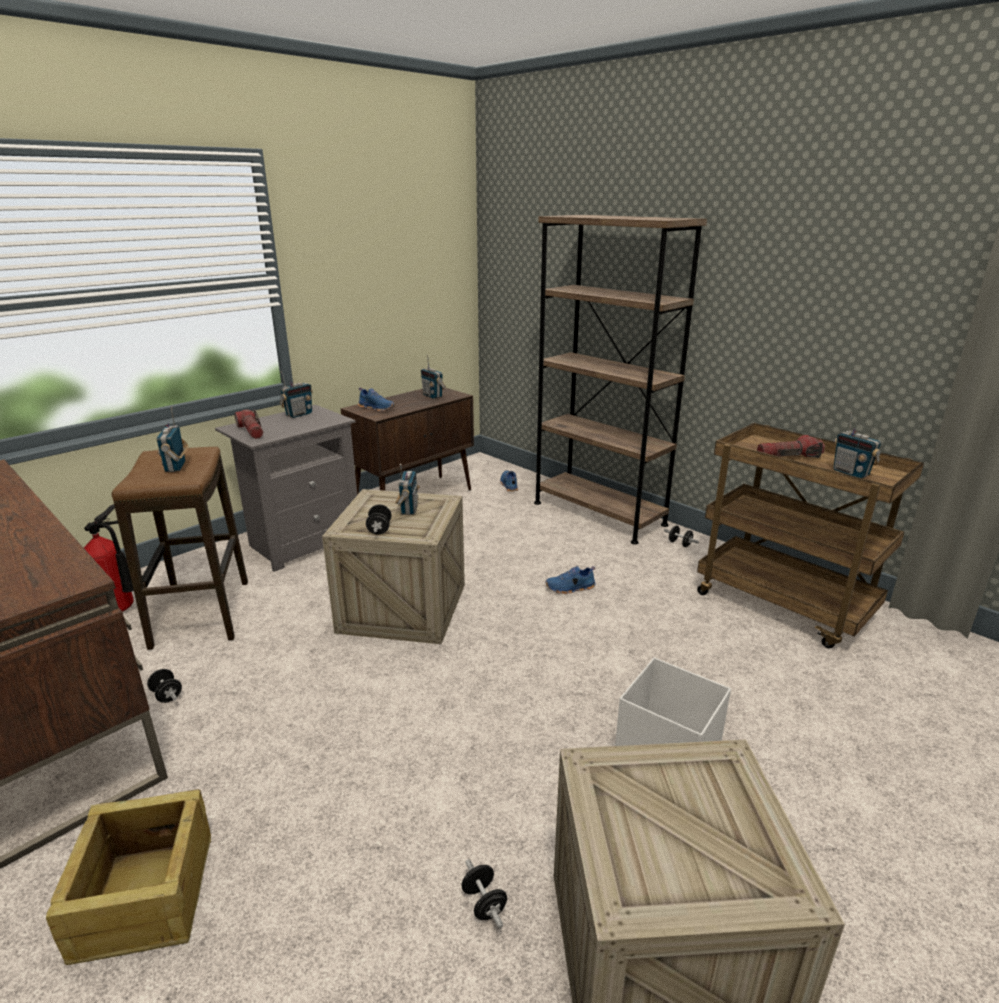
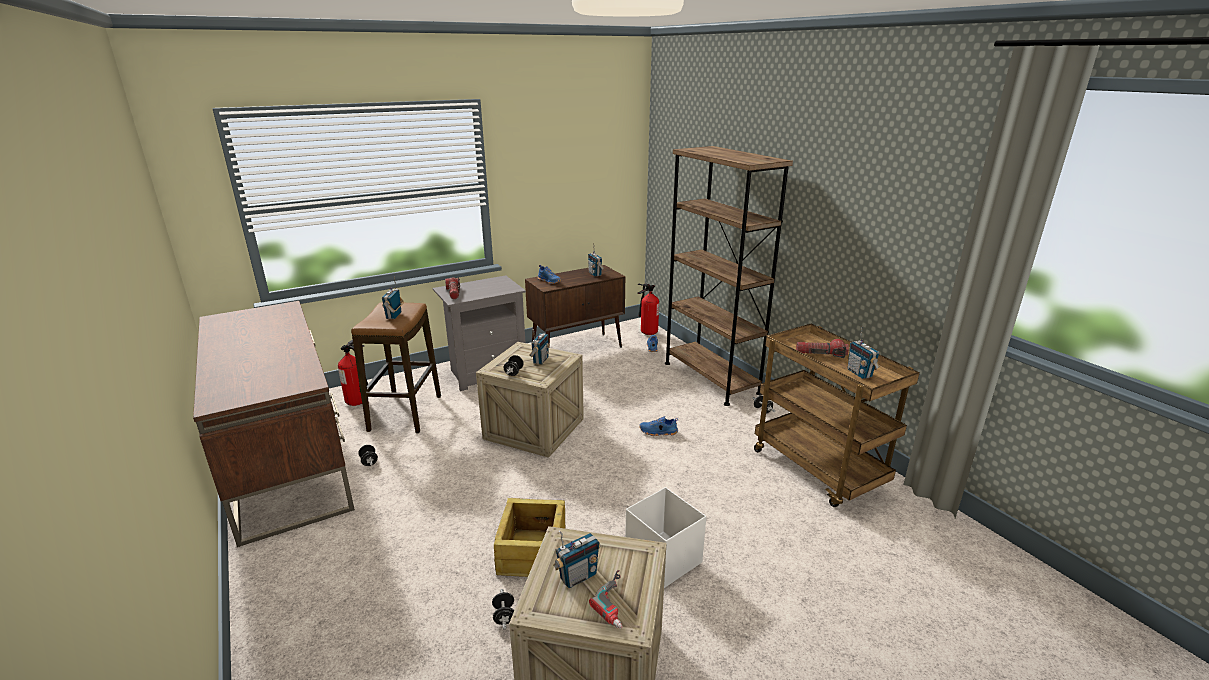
camera: 15 degrees right, 0 degrees up
(143, 896) = (322, 570): crate -> crate (531, 552)
(299, 414) = (490, 282): radio -> radio (578, 576)
(493, 469) = (646, 332): none -> fire extinguisher
(745, 855) = (618, 602): none -> power drill

